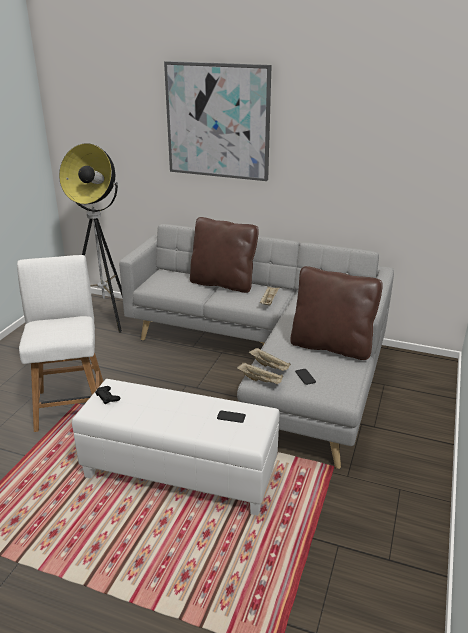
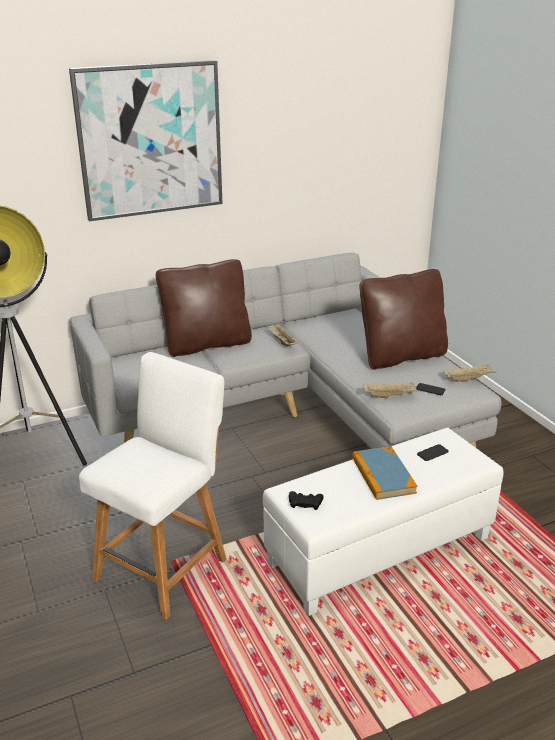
camera: 45 degrees left, 0 degrees up
(71, 403) = (165, 565): white chair -> white chair turned 90 degrees clockwise
(175, 410) = (383, 475): none -> book
(260, 380) = (404, 411): beige tray -> beige tray (468, 379)

